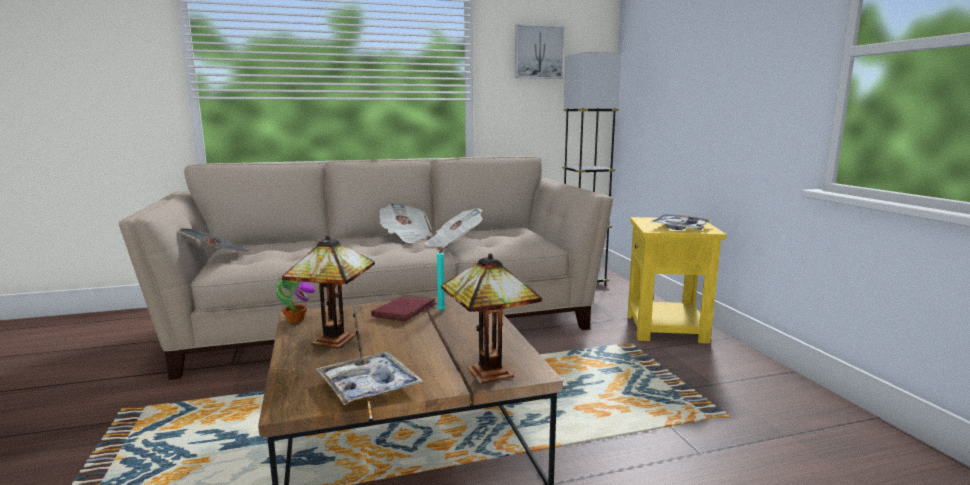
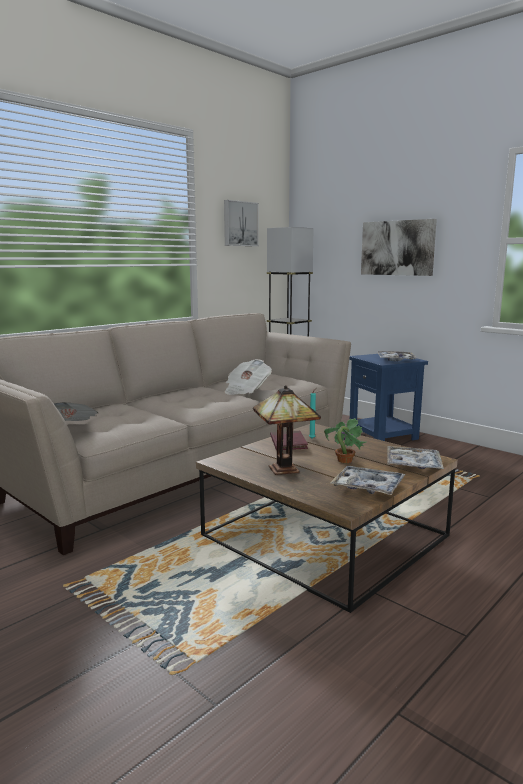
camera: 30 degrees left, 0 degrees up
(295, 319) = (222, 463): potted plant -> potted plant (344, 460)
(406, 237) = (196, 390): newspaper -> none
(486, 372) = (413, 464): table lamp -> tray
(666, 329) = (383, 435): yellow side table -> blue side table
(716, 73) = (397, 248): none -> picture

